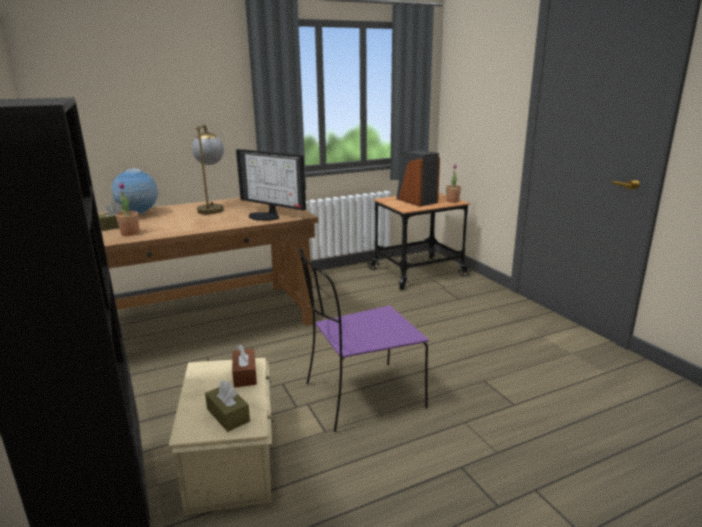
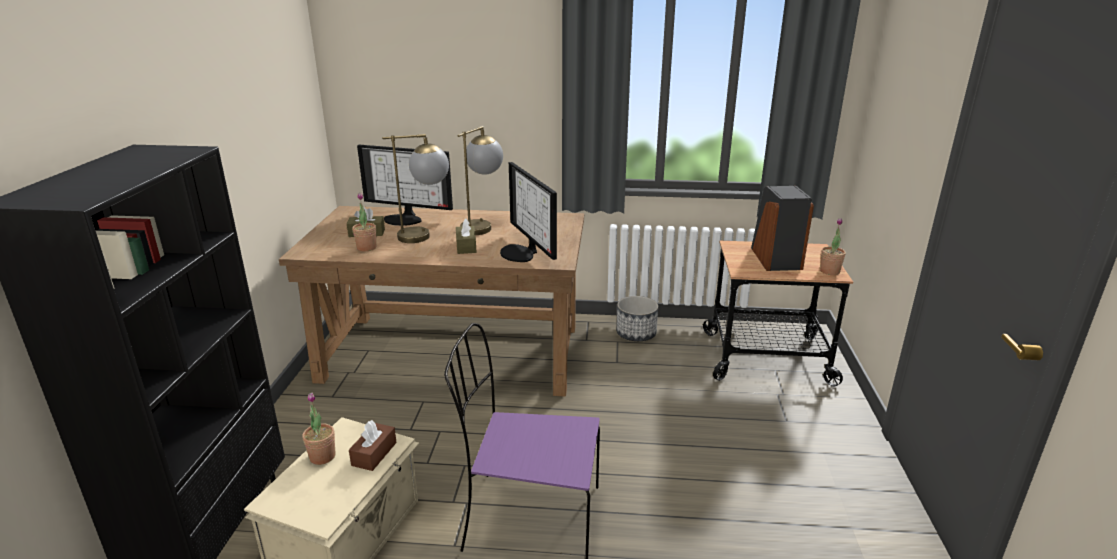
camera: 30 degrees right, 5 degrees up
(138, 214) = (405, 218): globe -> monitor
(173, 220) = (425, 236): none -> table lamp
(202, 389) = (322, 456): none -> potted plant
(228, 415) = (315, 497): brown tissue box -> brown tissue box (466, 246)
(326, 279) = (635, 334): none -> planter

